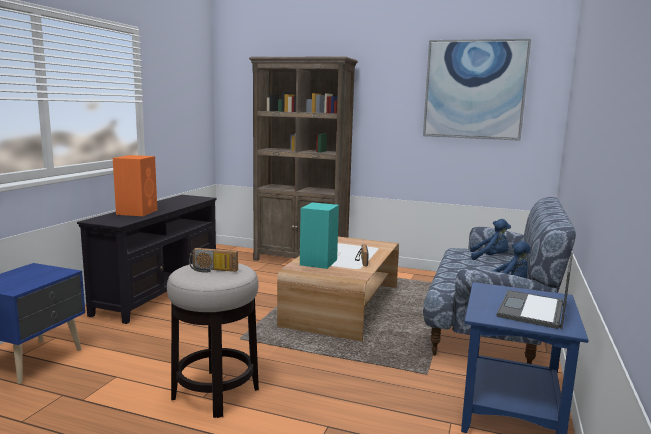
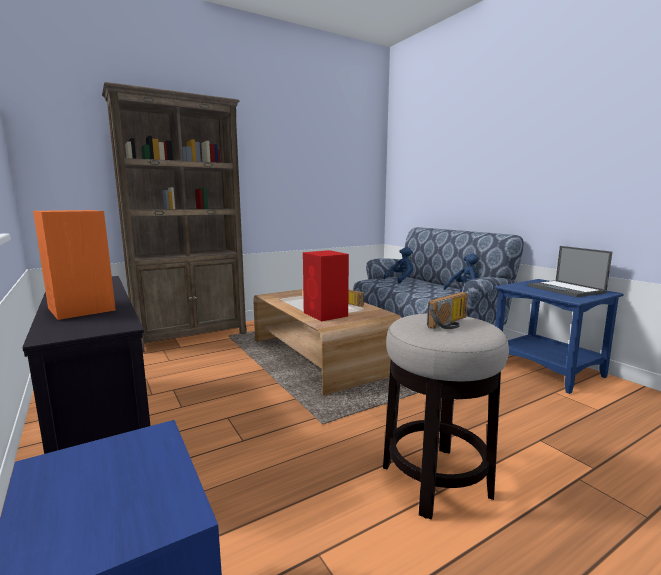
camera: 50 degrees left, 0 degrees up
(318, 262) = (326, 314): turquoise speaker -> red speaker
(474, 89) = (329, 147): picture -> none

